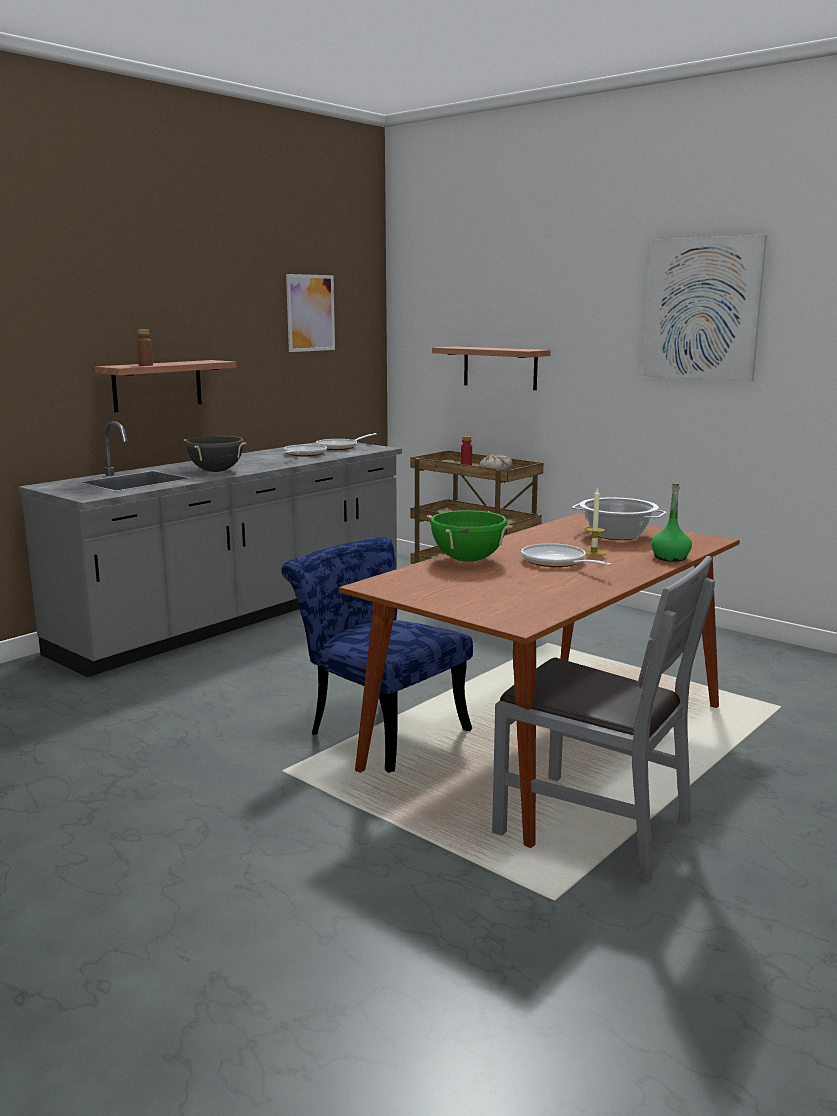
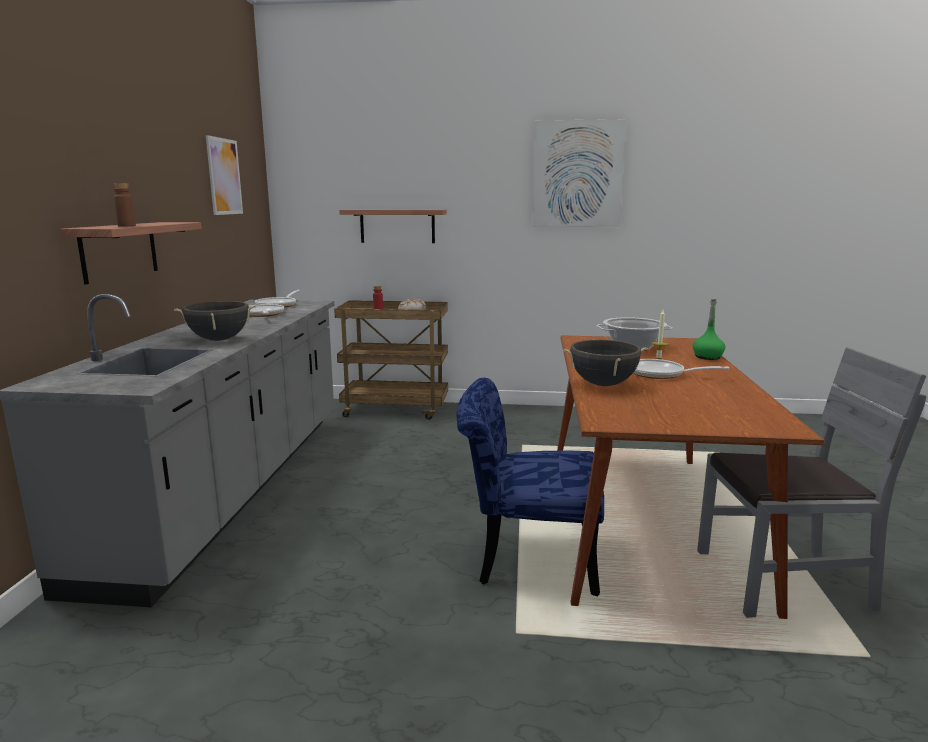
camera: 35 degrees left, 0 degrees up
(468, 560) = (603, 384): green cooking pot -> black cooking pot

